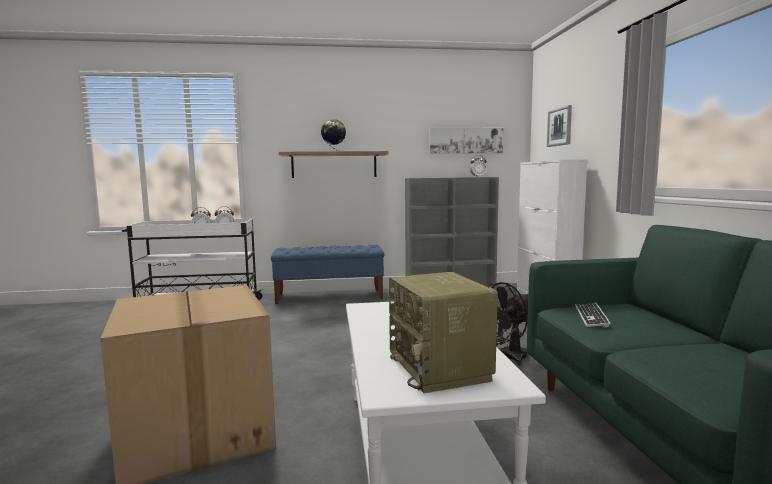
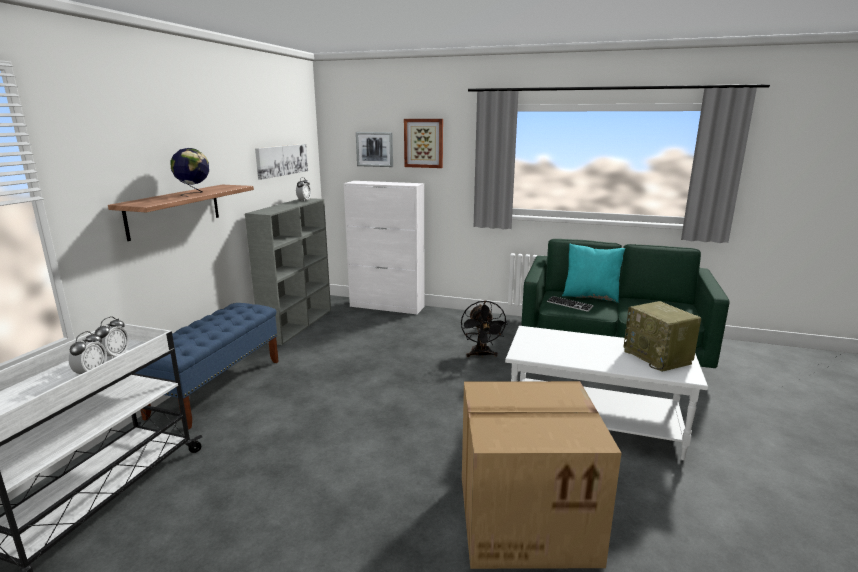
camera: 65 degrees left, 10 degrees up
(441, 369) = (658, 357): radio -> radio turned 60 degrees clockwise
(592, 111) = (424, 143): none -> picture
(663, 323) = (590, 296): none -> turquoise pillow

